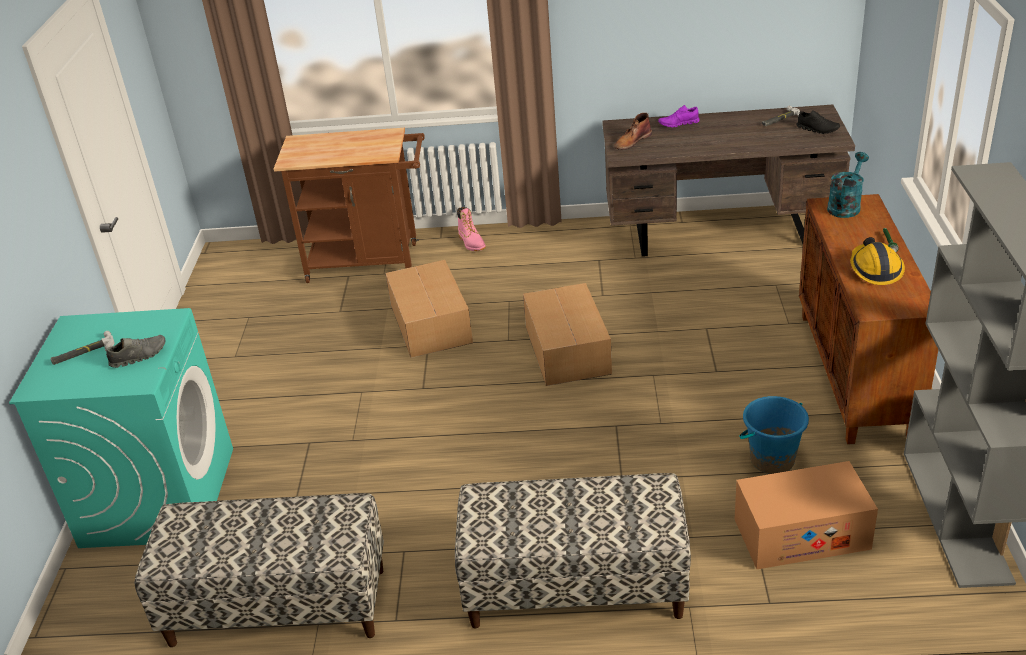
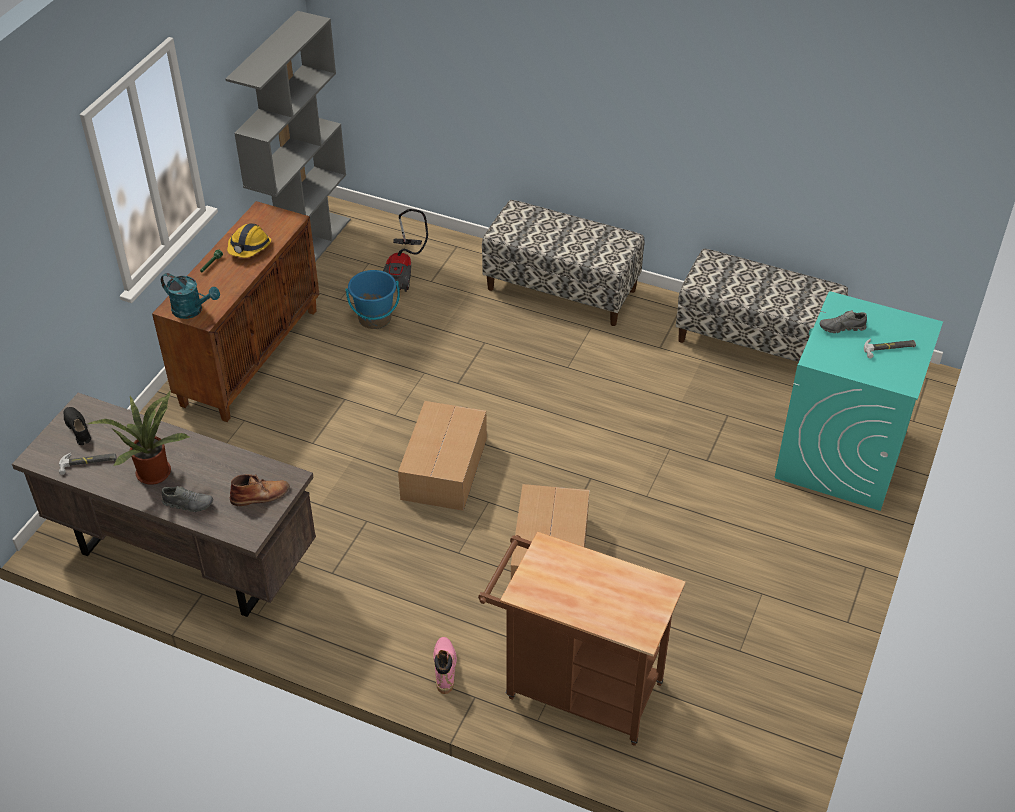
camera: 160 degrees left, 10 degrees up
(678, 124) = (188, 503): purple shoe -> grey shoe
(727, 129) = (153, 470): none -> potted plant
(801, 534) = (403, 271): cardboard box -> vacuum cleaner
(845, 206) = (192, 310): turquoise watering can -> turquoise watering can turned 120 degrees counterclockwise

